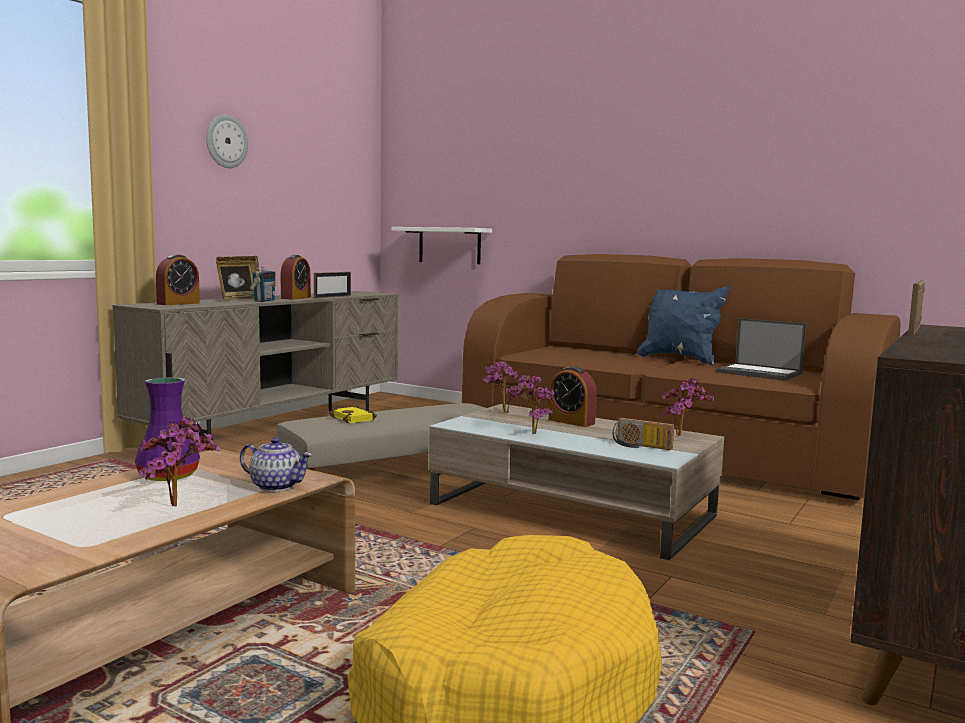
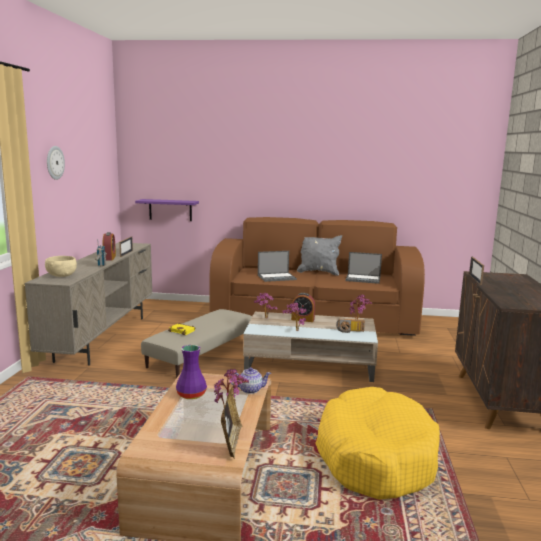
camera: 25 degrees left, 5 degrees up
(178, 303) = (61, 275): alarm clock -> beige bowl
(240, 299) = (81, 264): picture frame -> picture frame (231, 442)
(449, 245) = (170, 210): white shelf -> purple shelf
(586, 358) = (277, 277): none -> laptop
(679, 359) = (318, 272): blue pillow -> grey pillow

